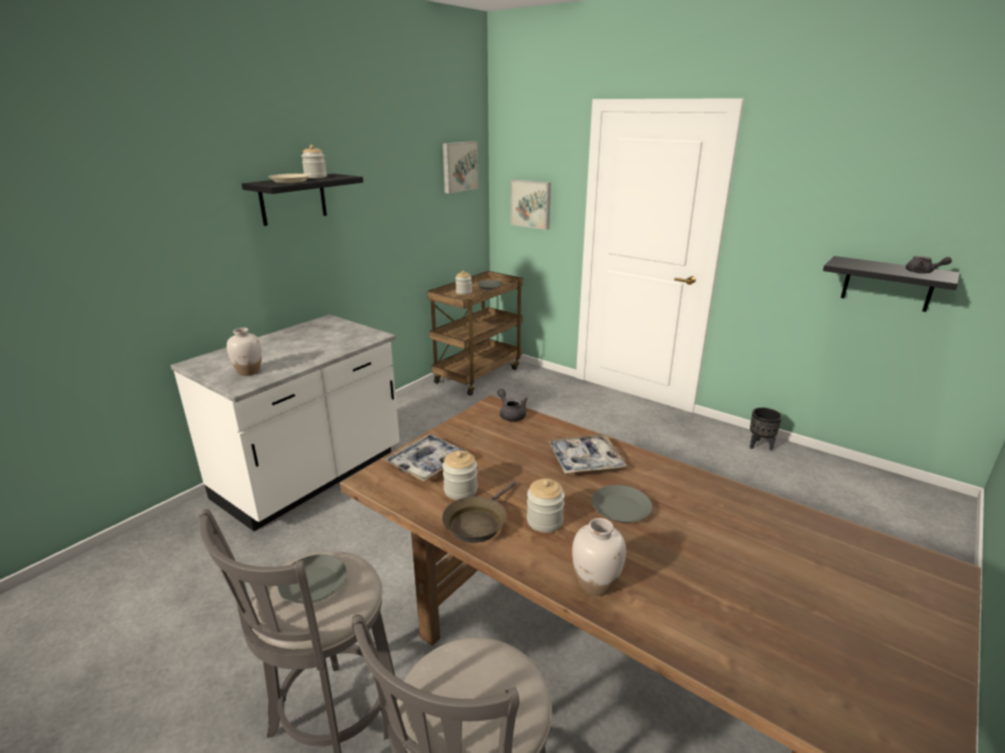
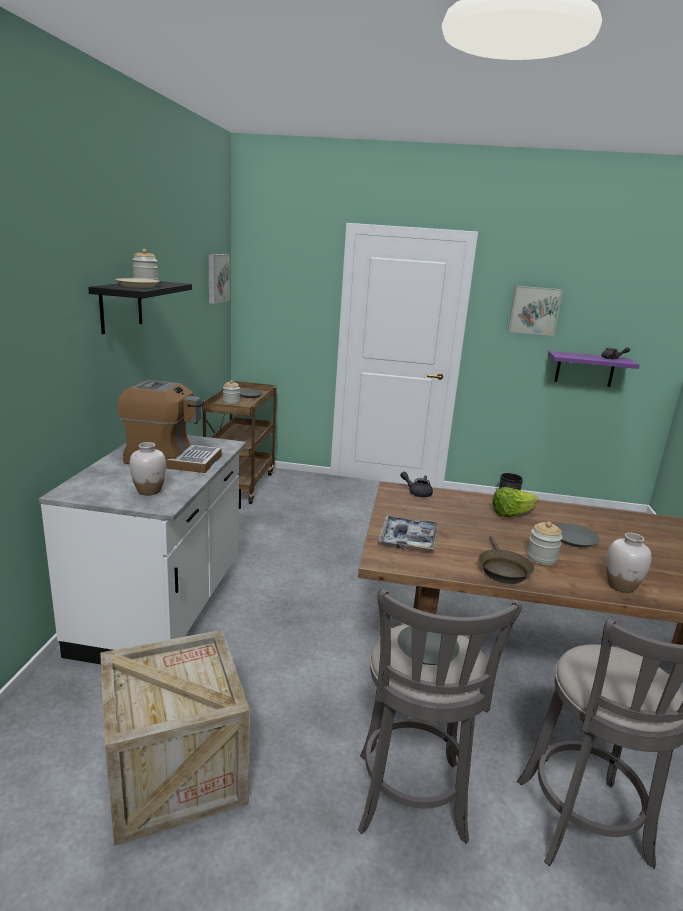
camera: 30 degrees left, 5 degrees down
(192, 619) = (175, 771): none -> crate
(307, 345) = (171, 459): none -> coffee machine
(460, 490) = (459, 552): jar -> none
(531, 204) = (281, 315): picture -> picture (534, 310)
(585, 461) = (511, 514): tray -> lettuce
(887, 284) = (585, 369): black shelf -> purple shelf

